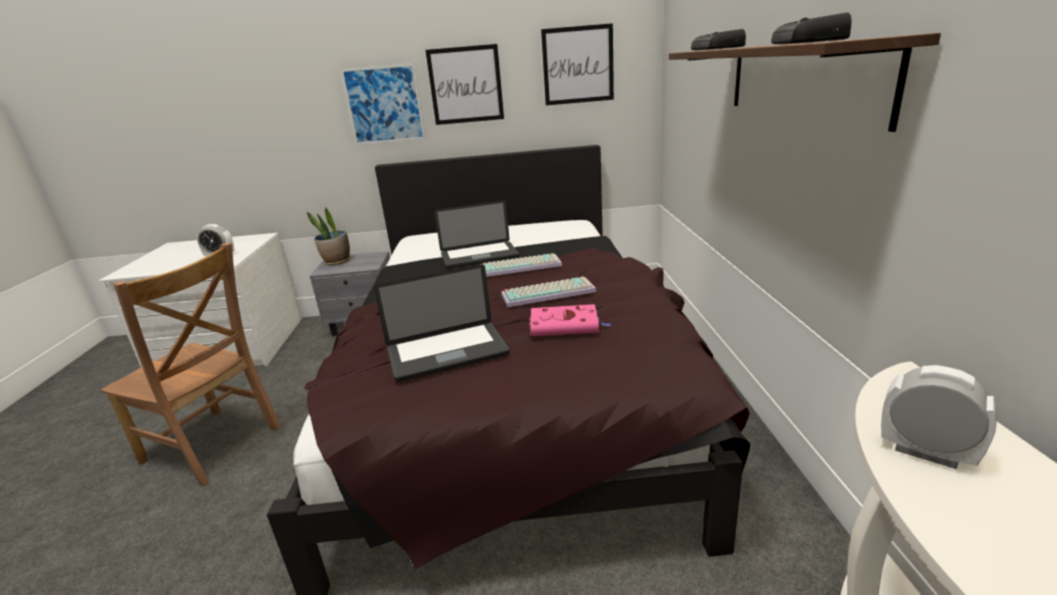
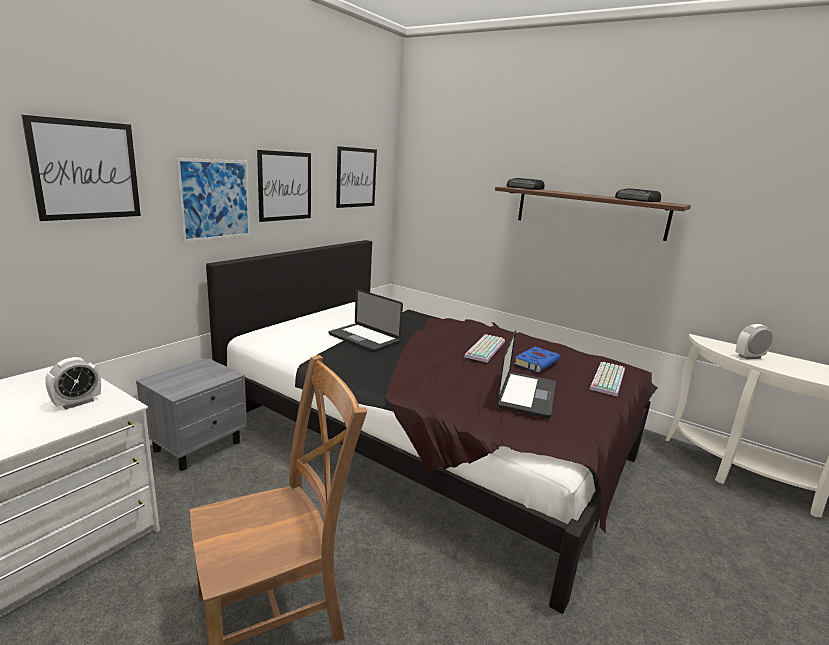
camera: 55 degrees left, 5 degrees down
(271, 88) = (86, 170): none -> picture
(337, 262) = (170, 380): potted plant -> none
(479, 256) = (364, 338): laptop -> laptop turned 105 degrees clockwise
(521, 266) = (423, 337): keyboard -> keyboard (606, 378)
(566, 325) = (537, 362): pink book -> blue book

